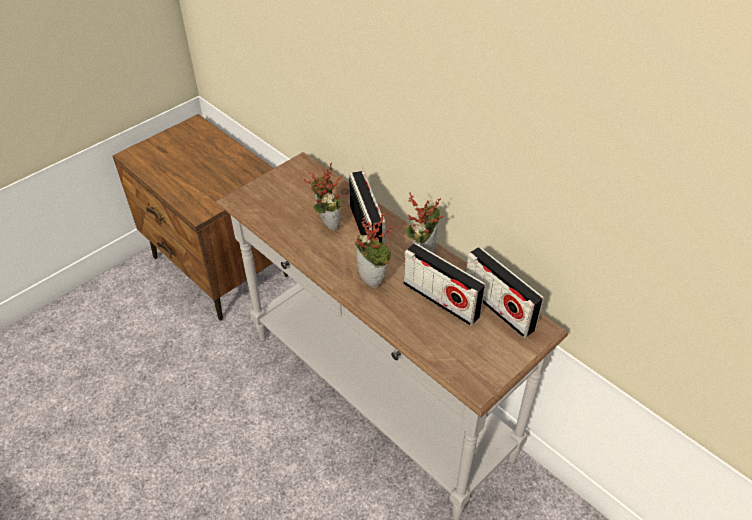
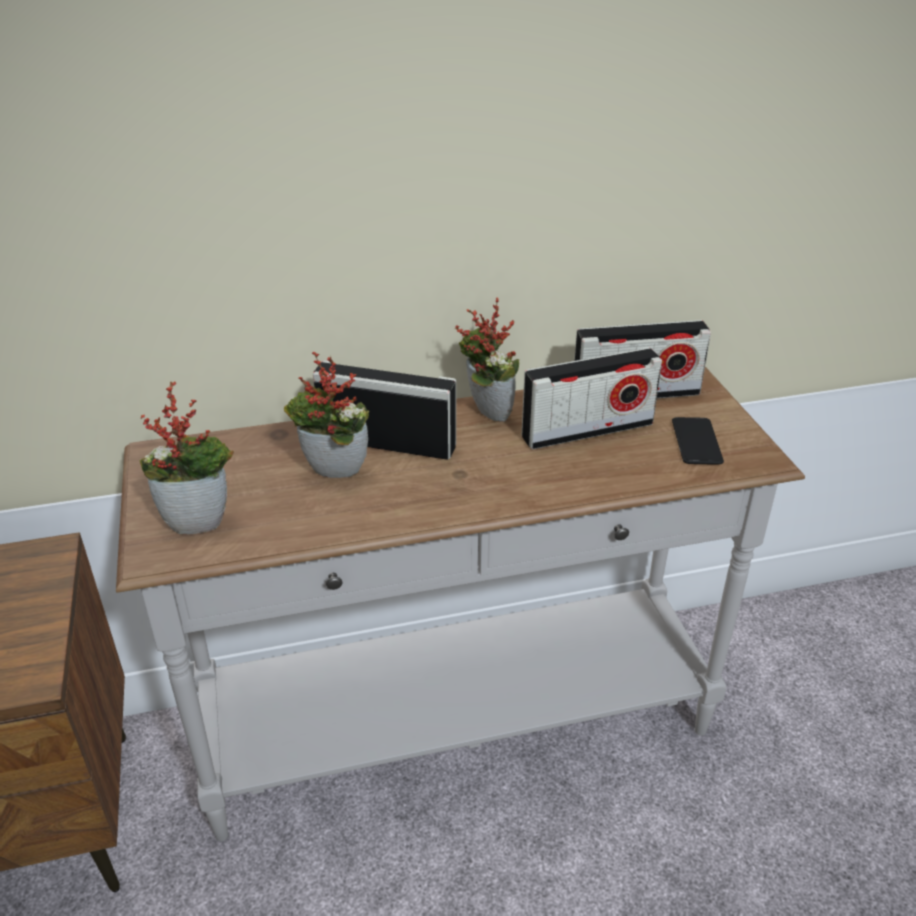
camera: 60 degrees left, 10 degrees down
(374, 279) = (498, 471): potted plant -> potted plant (200, 521)
(469, 351) = (696, 442): none -> phone

